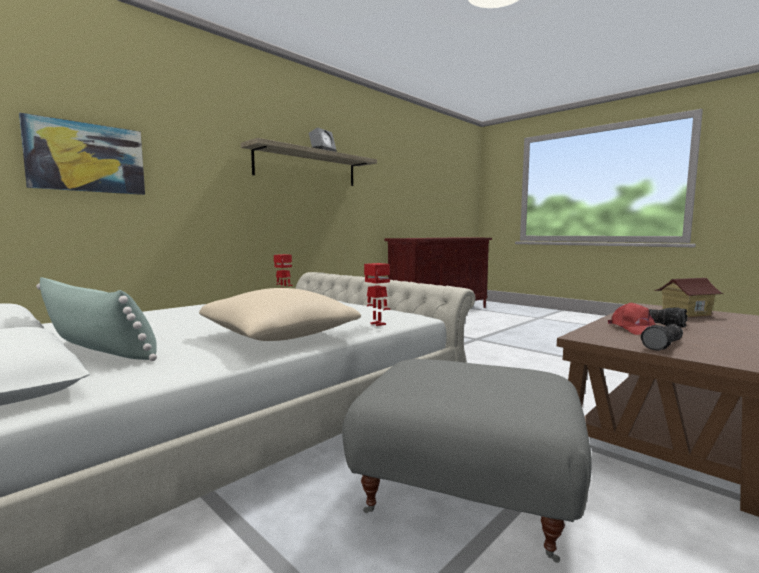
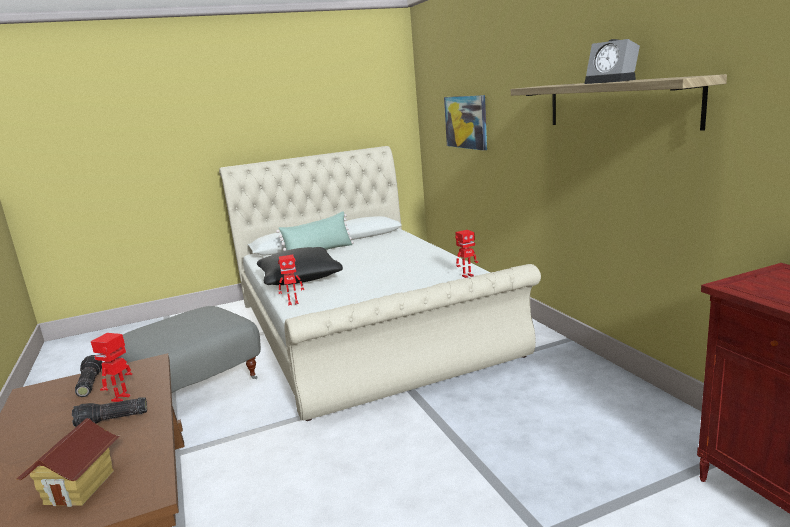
camera: 115 degrees right, 10 degrees up
(279, 336) = (300, 279): beige pillow -> black pillow
(635, 329) = (122, 398): red cap -> toy robot

